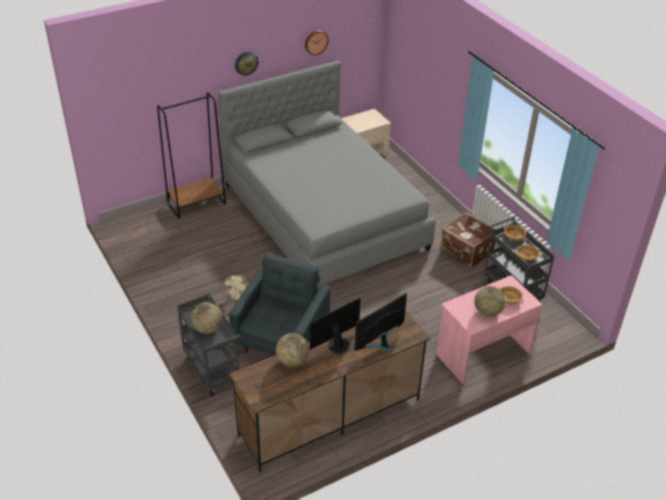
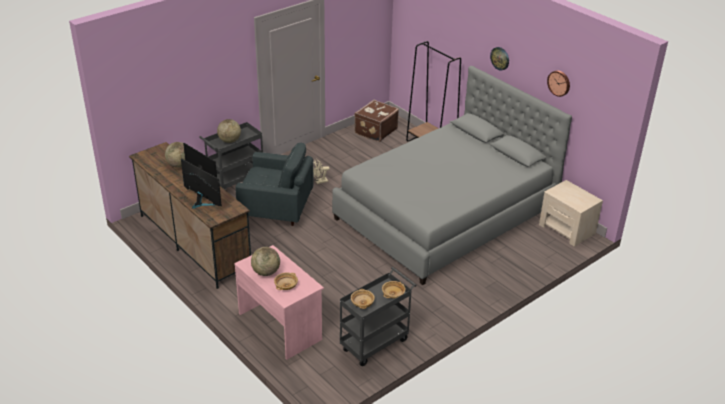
camera: 80 degrees right, 5 degrees down
(466, 252) = (428, 311): brown suitcase -> brown suitcase (375, 131)

